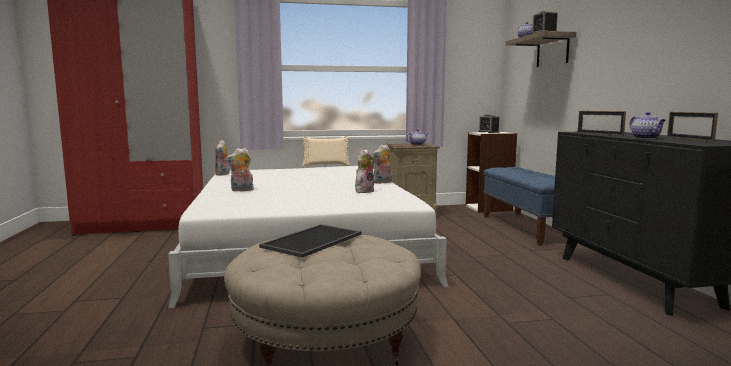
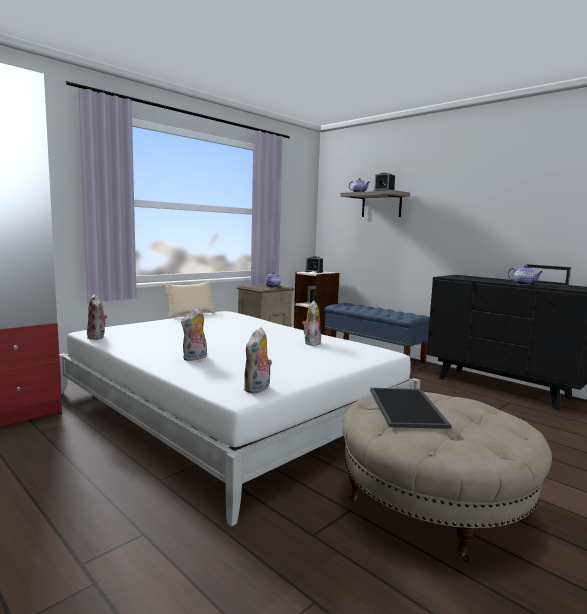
camera: 35 degrees left, 0 degrees up
(383, 182) = (296, 330): plush toy -> plush toy (258, 389)
(599, 134) = (474, 279): picture frame -> none

